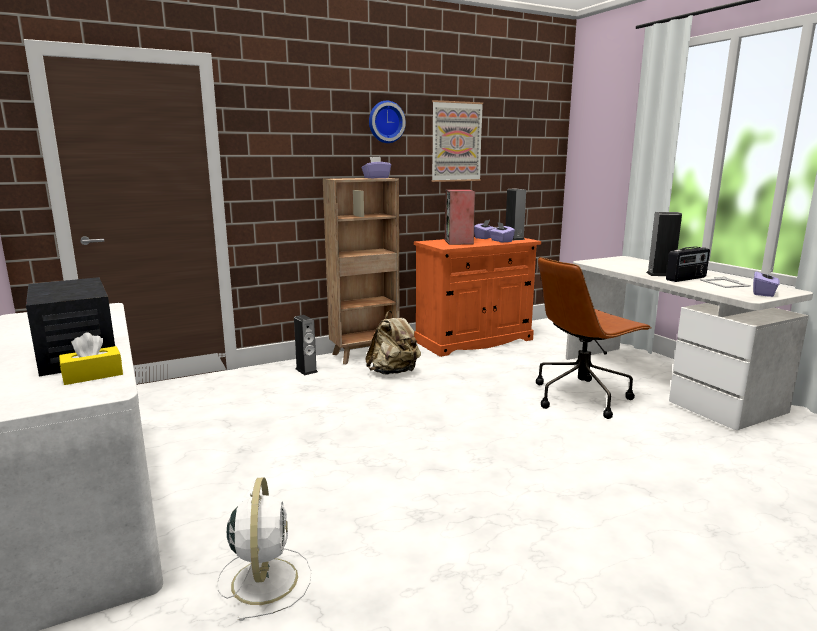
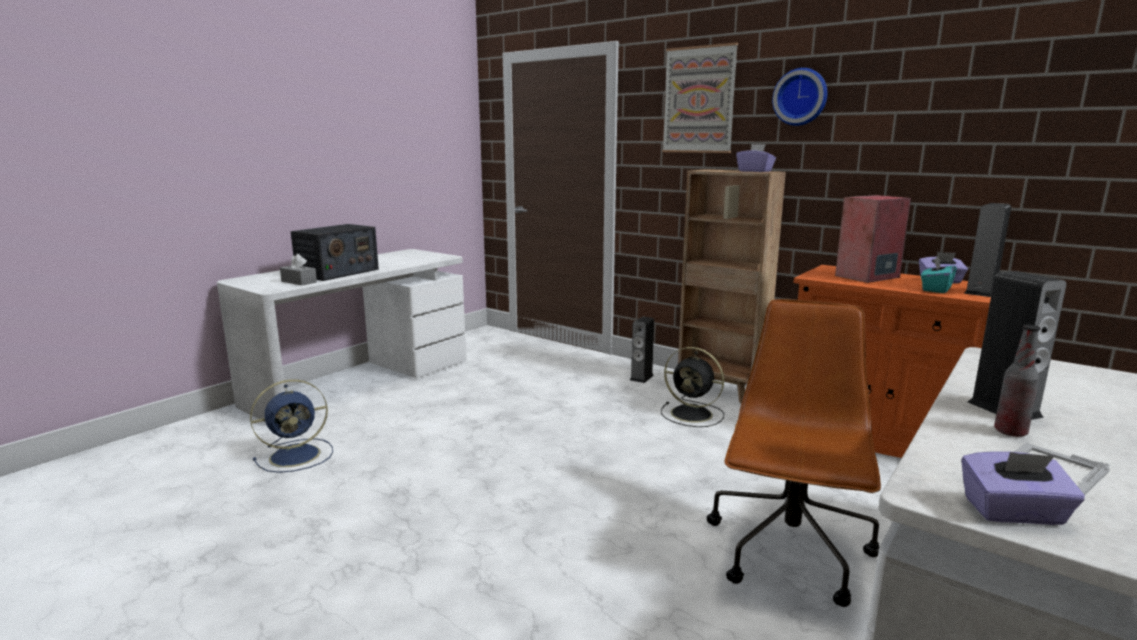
camera: 65 degrees right, 0 degrees up
(93, 375) = (299, 282): yellow tissue box -> grey tissue box
(265, 579) = (297, 455): white fan -> blue fan
(393, 372) = (693, 414): beige backpack -> black fan
(456, 142) = (923, 121): picture -> picture (699, 100)
(501, 241) = (935, 289): purple tissue box -> turquoise tissue box
(581, 397) = (789, 554): brown office chair -> brown office chair turned 75 degrees clockwise
(686, 279) = (1010, 432): radio -> bottle

